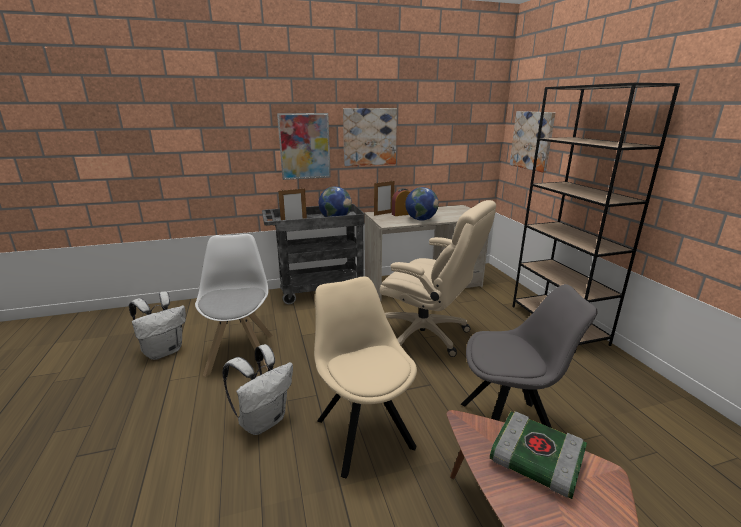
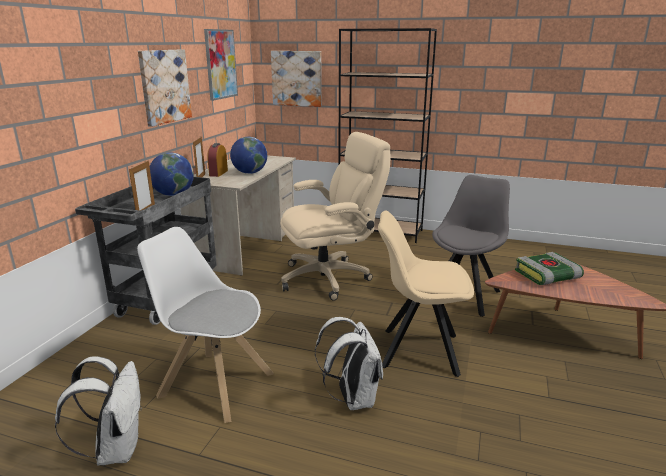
camera: 55 degrees left, 0 degrees up
(304, 146) = (107, 106): picture -> picture (220, 64)

